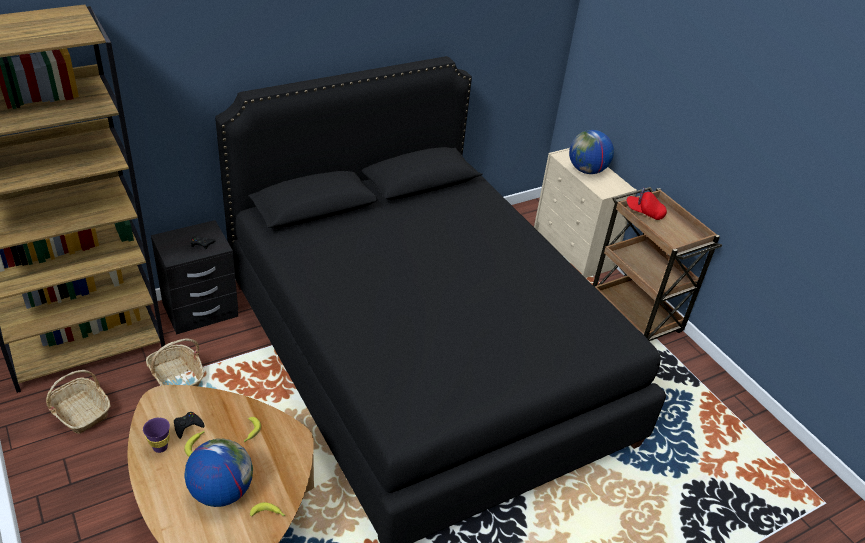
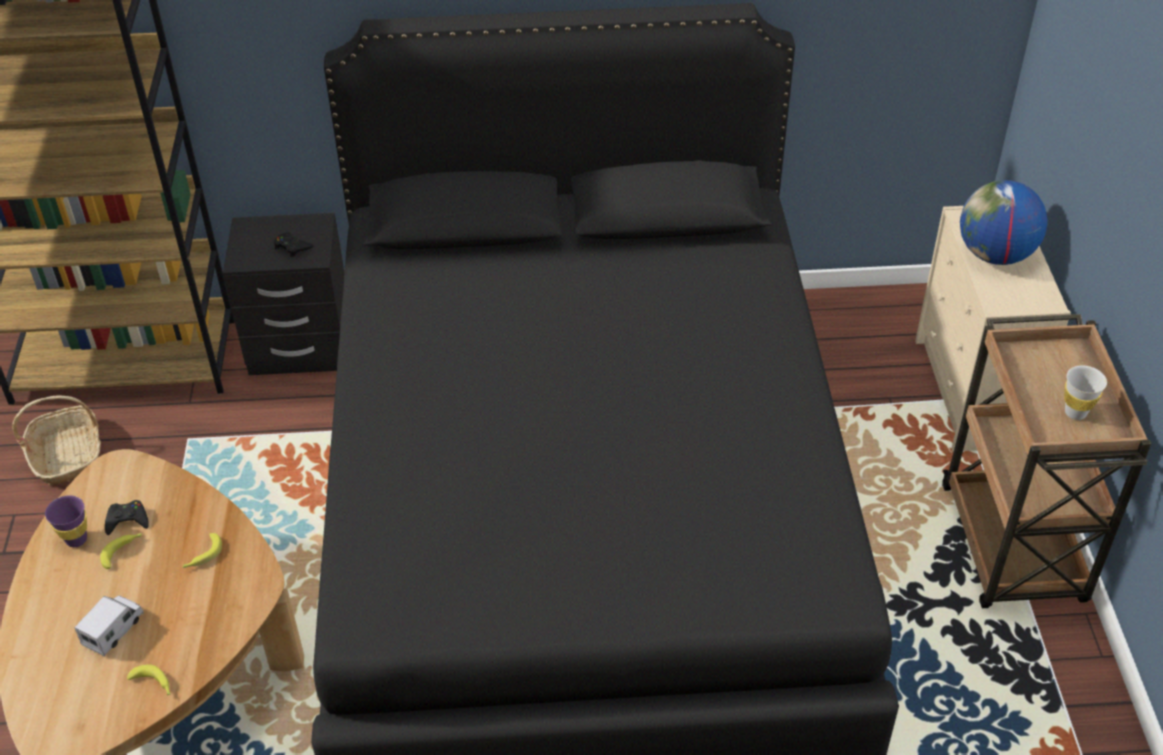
camera: 30 degrees right, 5 degrees up
(177, 376) = (214, 440): basket -> none
(221, 491) = (114, 630): globe -> toy truck
(644, 212) = (1036, 361): red cap -> none
(676, 231) = (1075, 412): none -> white cup

